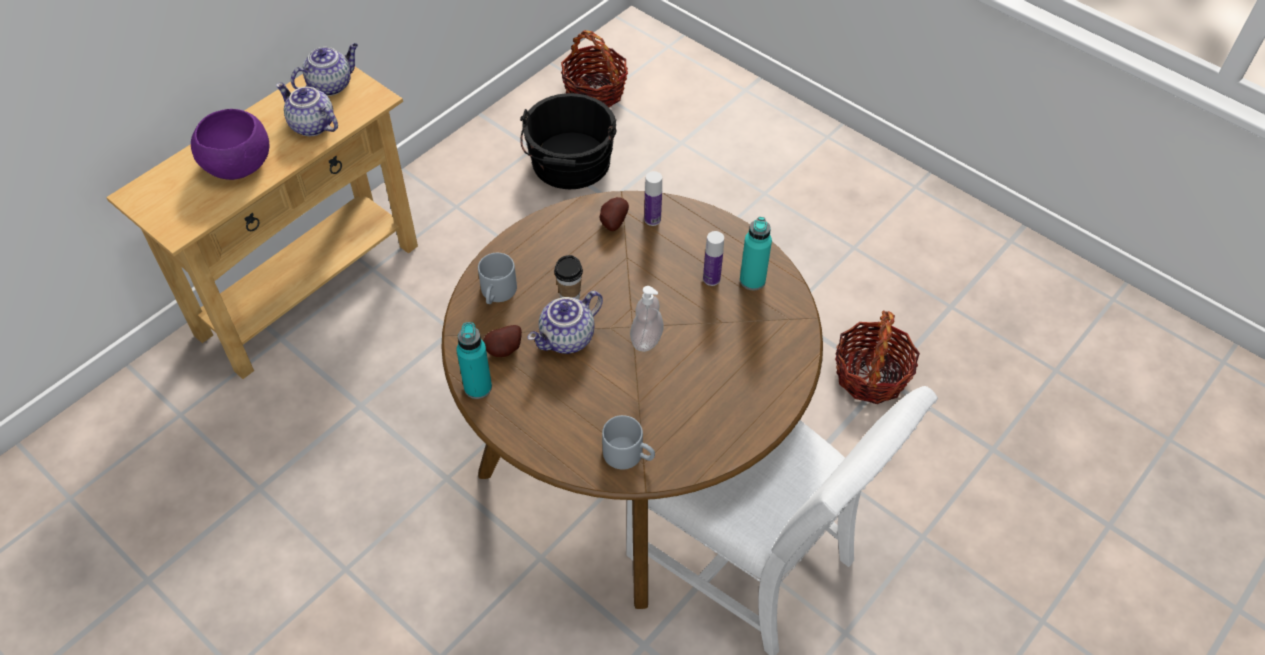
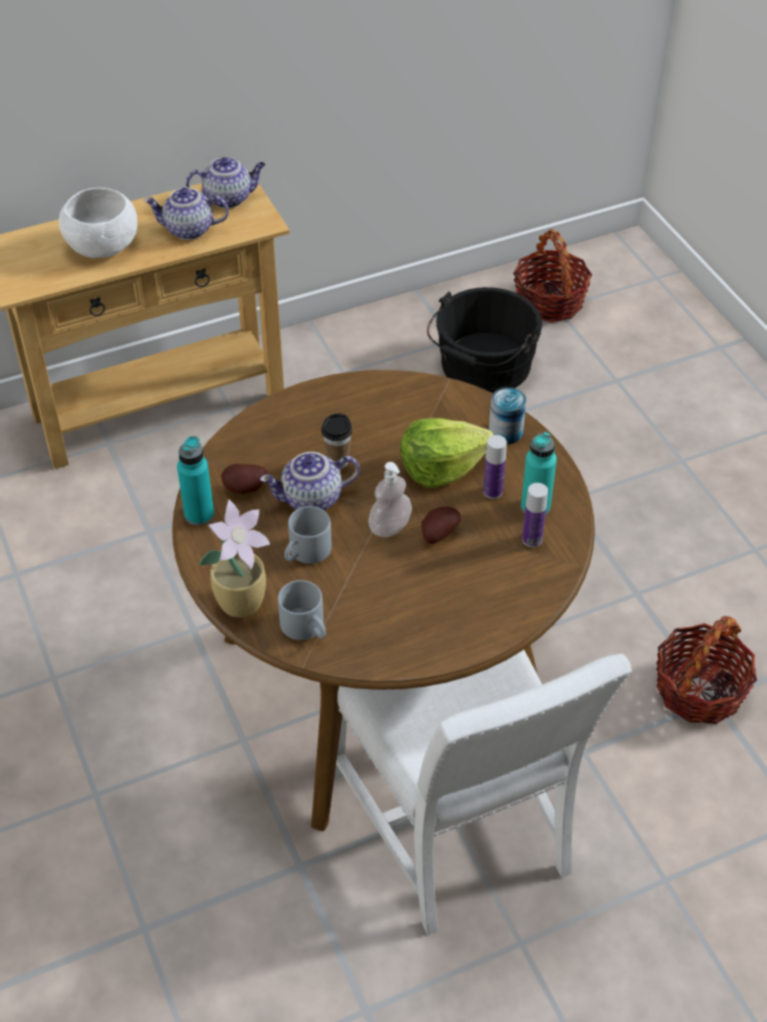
camera: 25 degrees right, 5 degrees down
(238, 164) = (102, 245): purple bowl -> white bowl
(311, 126) = (188, 230): teapot -> teapot turned 60 degrees counterclockwise
(497, 293) = (269, 435): grey mug -> grey mug (306, 553)
(561, 451) = (243, 601): none -> potted plant
(612, 222) = (423, 405): potato -> potato (437, 534)
(652, 219) = (466, 415): bottle -> bottle (532, 539)
(658, 272) = (441, 467): none -> lettuce
(692, 223) = (505, 432): none -> can

